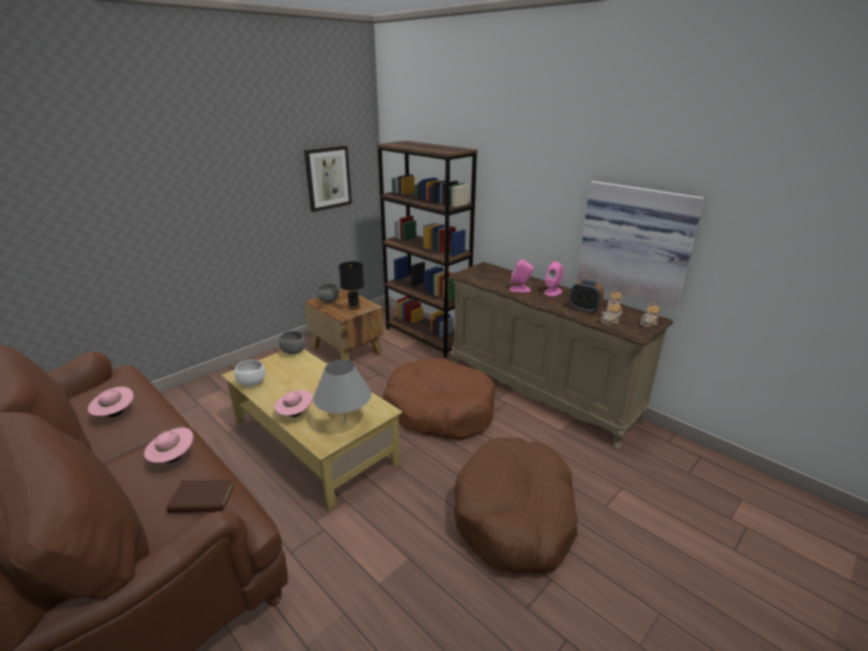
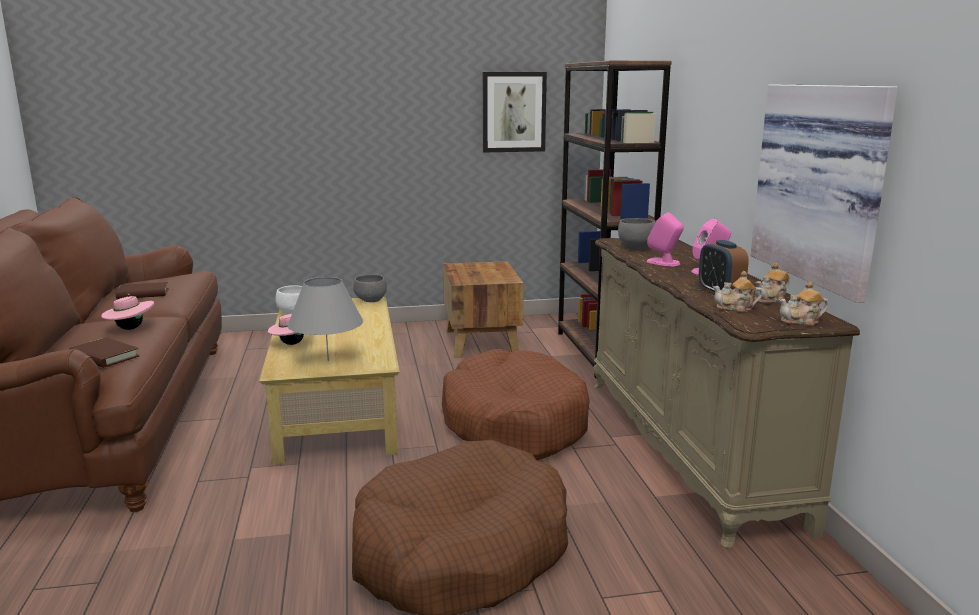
camera: 35 degrees right, 10 degrees down
(115, 414) = (143, 294): pink hat -> brown book
(328, 301) = (469, 268): grey bowl -> grey bowl (635, 248)
(354, 306) = (490, 276): black table lamp -> none

